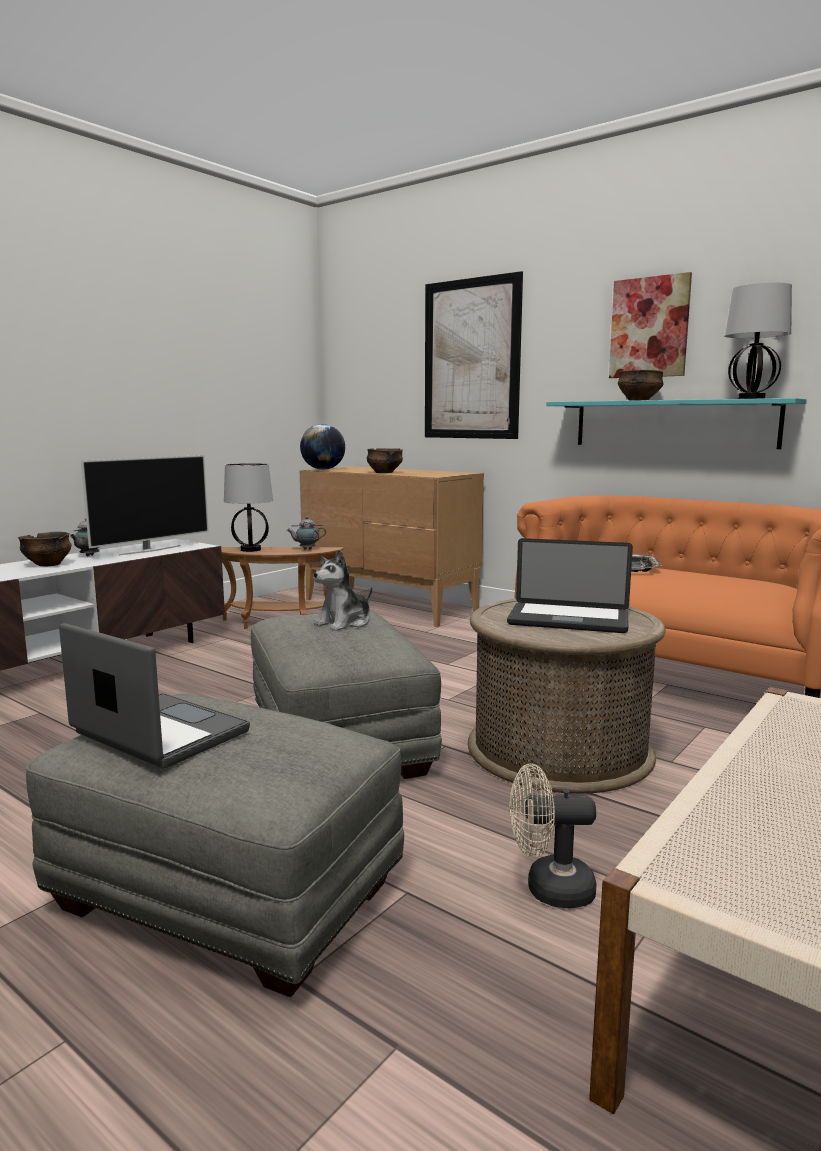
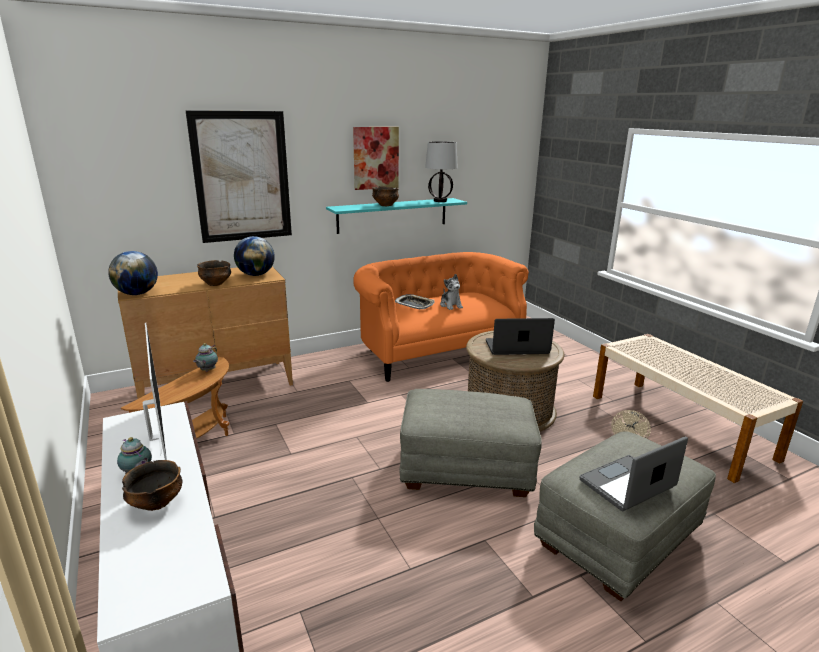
camera: 65 degrees left, 10 degrees up
(250, 549) = (169, 393): table lamp -> none
(344, 623) = (450, 401): plush toy -> plush toy (451, 305)
(435, 474) = (256, 275): none -> globe
(568, 620) = (517, 347): laptop -> laptop turned 135 degrees counterclockwise

